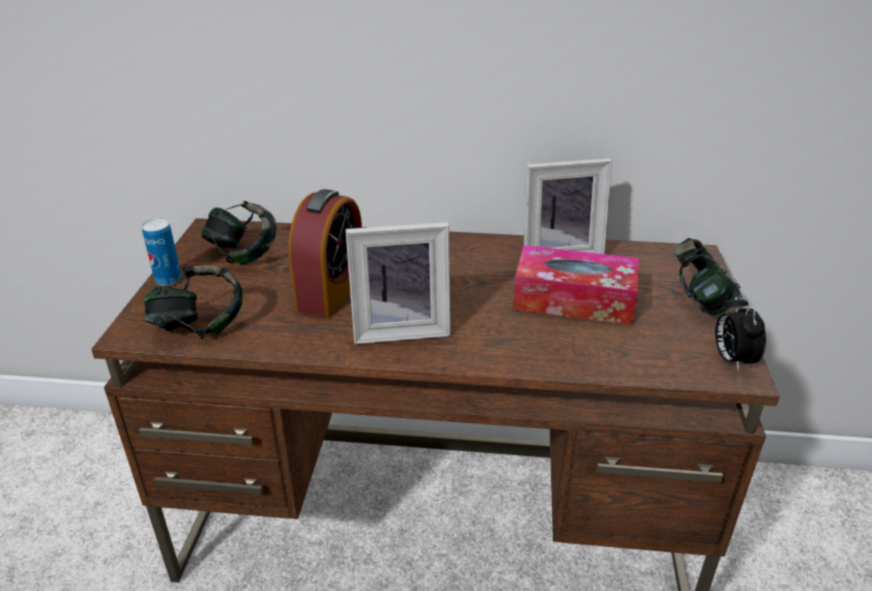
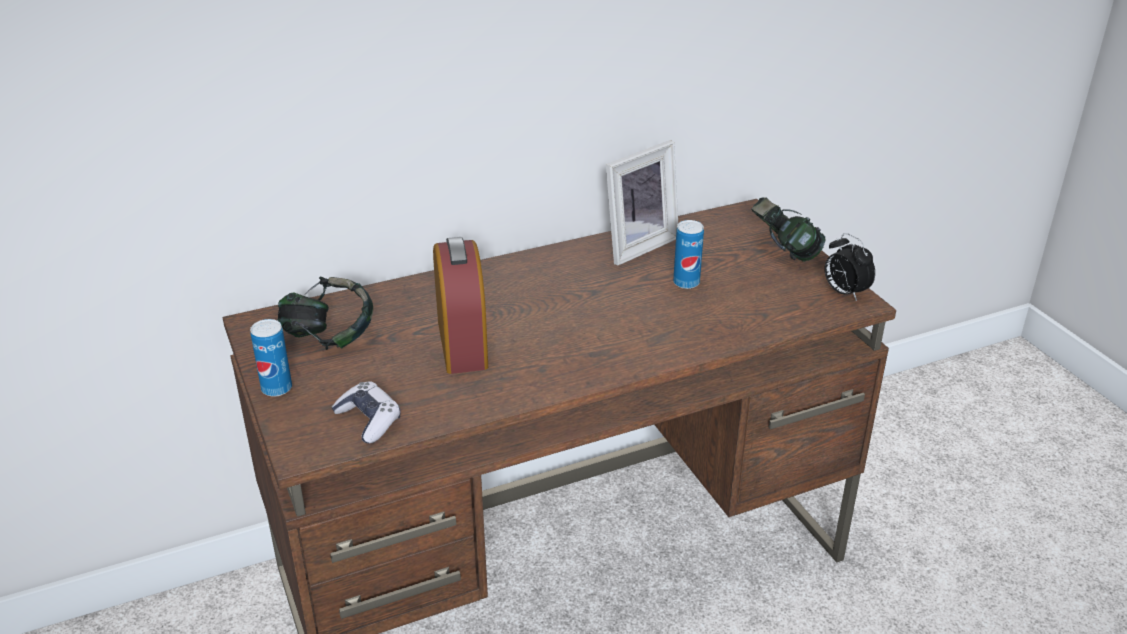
camera: 30 degrees left, 0 degrees up
(199, 327) = (369, 420): headphones -> game controller
(400, 328) = (564, 356): picture frame -> none
(573, 300) = (686, 283): tissue box -> can

